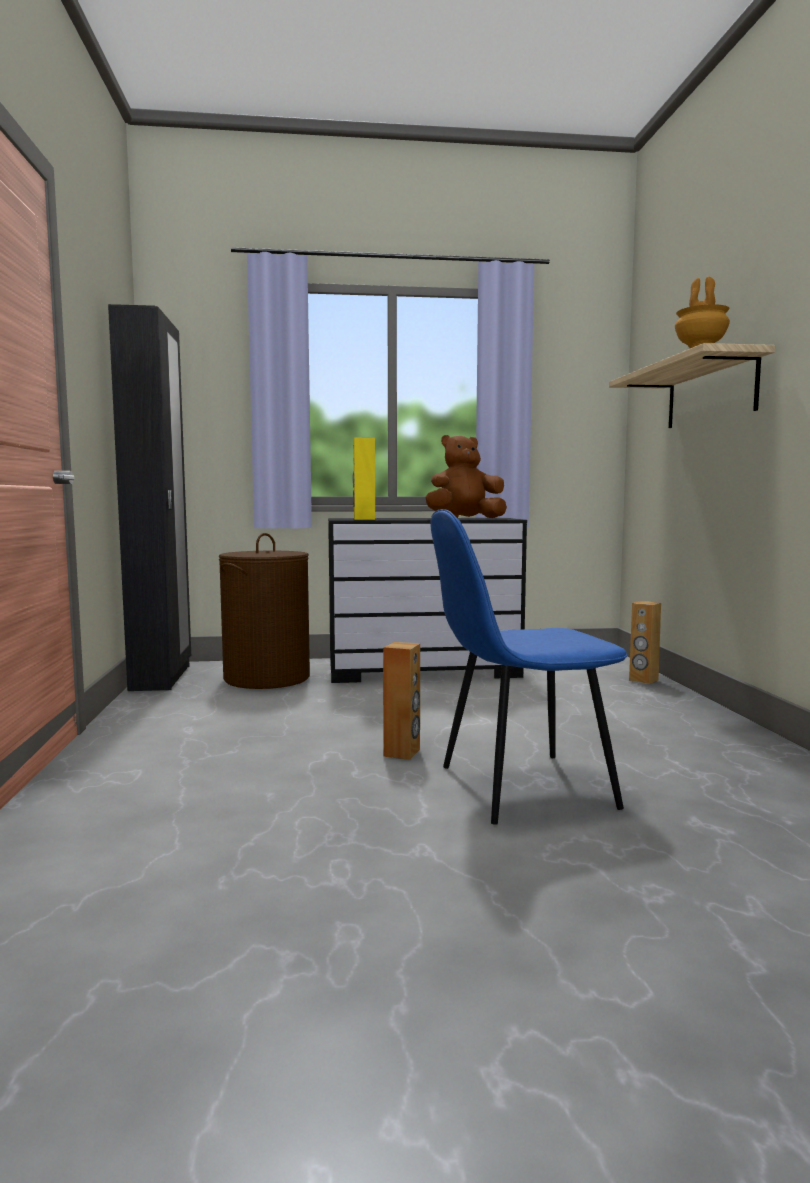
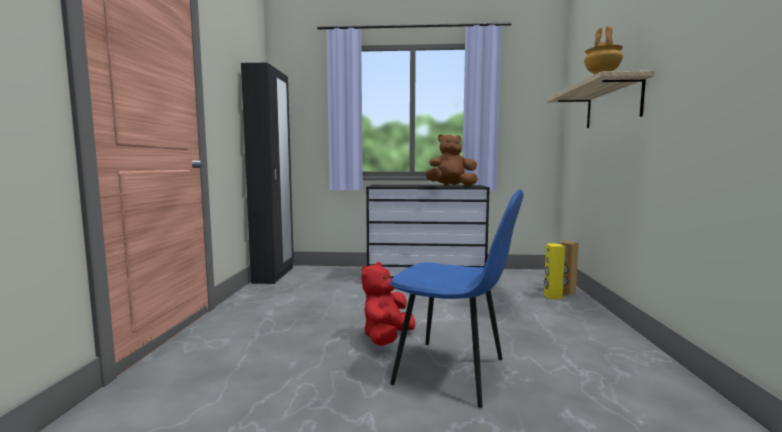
camera: 10 degrees right, 0 degrees up
(267, 678) = (331, 279): brown laundry basket -> none
(364, 519) = (388, 186): yellow speaker -> yellow speaker (552, 296)
(402, 753) = (387, 338): brown speaker -> red plush toy
(521, 787) = (453, 372): blue chair -> blue chair turned 150 degrees counterclockwise

